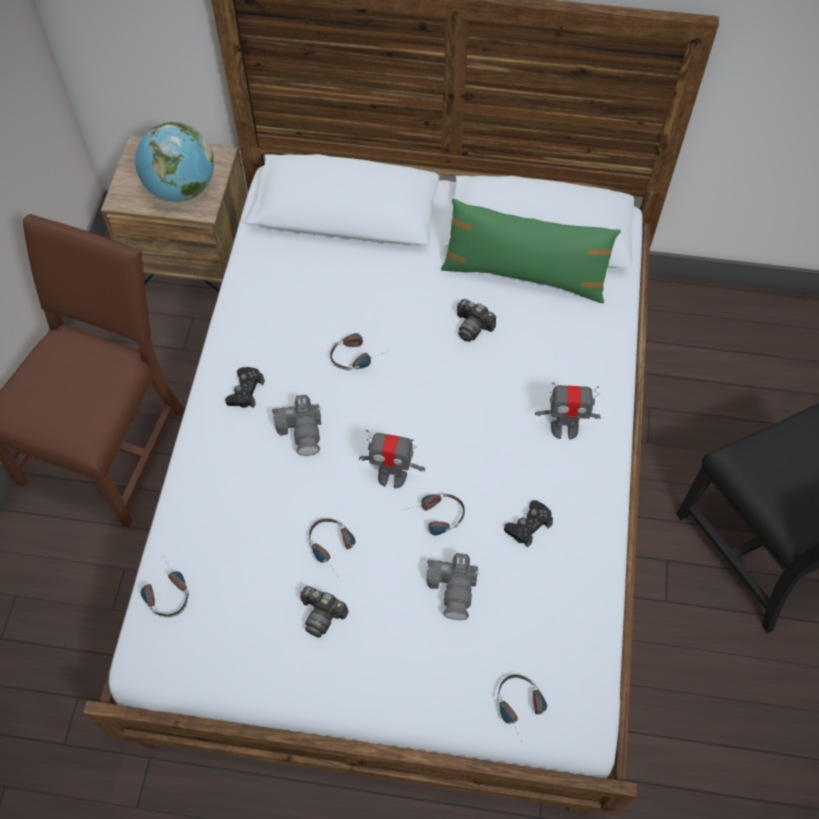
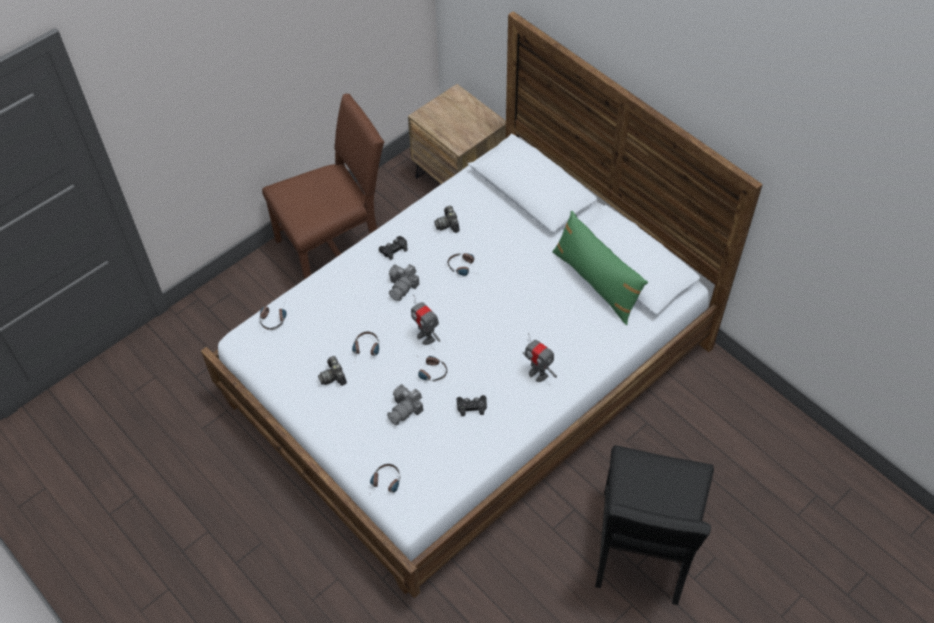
camera: 40 degrees right, 5 degrees down
(181, 189) = (457, 128): globe -> none
(473, 326) = (540, 291): camera -> camera (448, 224)

